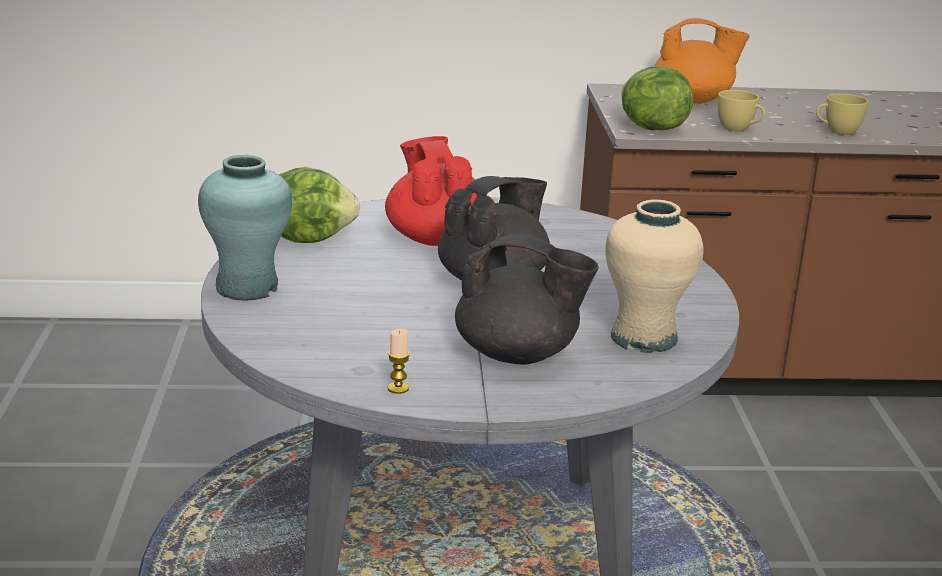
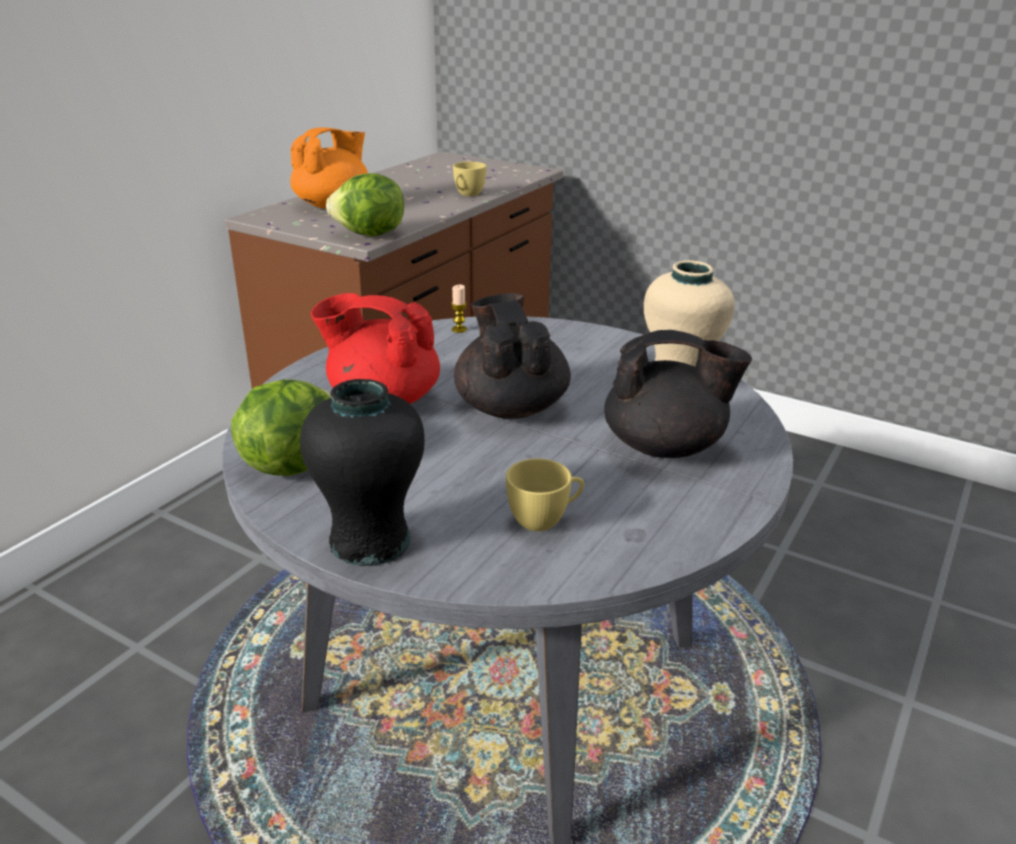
camera: 55 degrees left, 5 degrees up
(247, 287) = (369, 541): turquoise vase -> black vase
(398, 388) = (688, 527): candle -> candle (459, 329)
(518, 355) = (665, 447): black teapot -> black teapot turned 45 degrees clockwise
(739, 129) = (417, 214): yellow cup -> yellow cup (545, 519)

